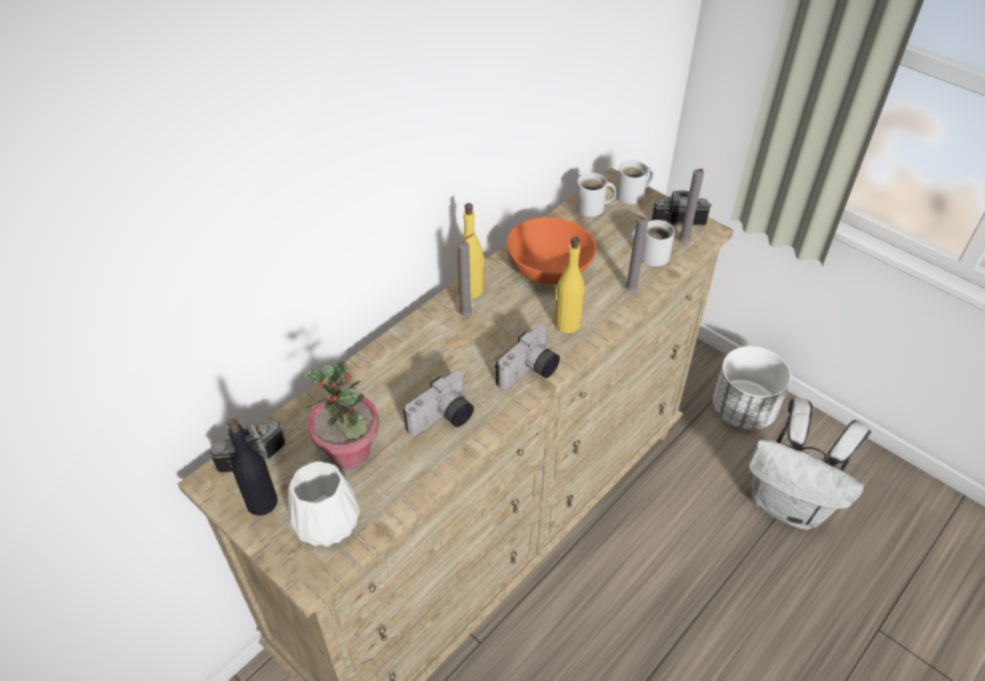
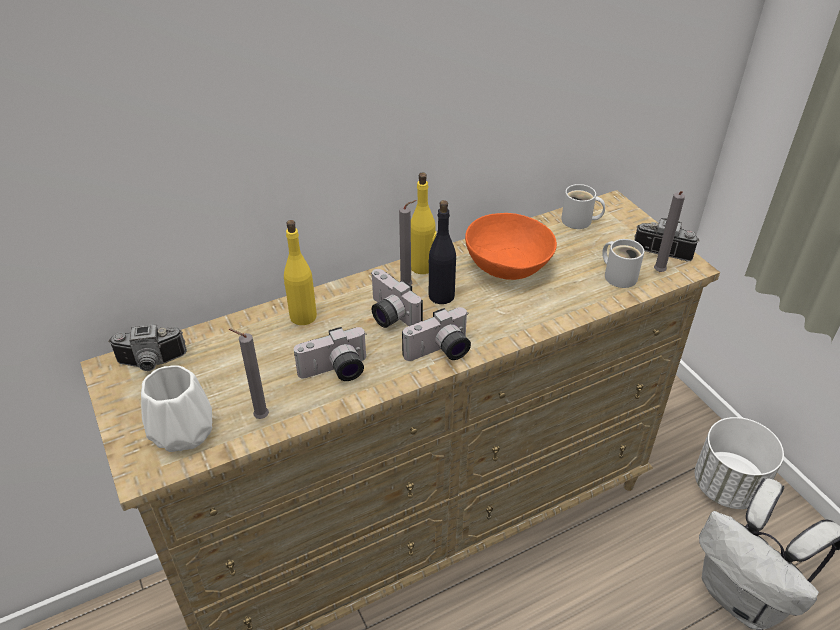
camera: 20 degrees right, 5 degrees down
(261, 502) = (138, 397): black bottle -> black bottle (441, 296)
(350, 452) = (236, 377): potted plant -> none
(464, 348) = (389, 315): none -> camera
(566, 324) = (499, 318): yellow bottle -> yellow bottle (303, 316)
(628, 291) = (578, 303): grey candle -> grey candle (259, 417)
(633, 195) = (627, 218): white mug -> none

